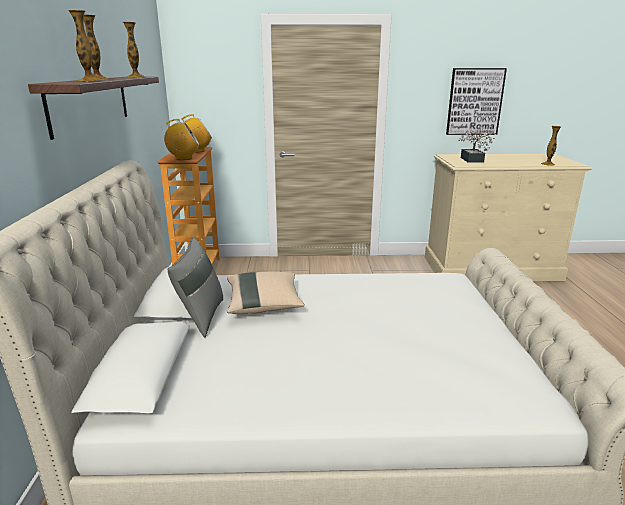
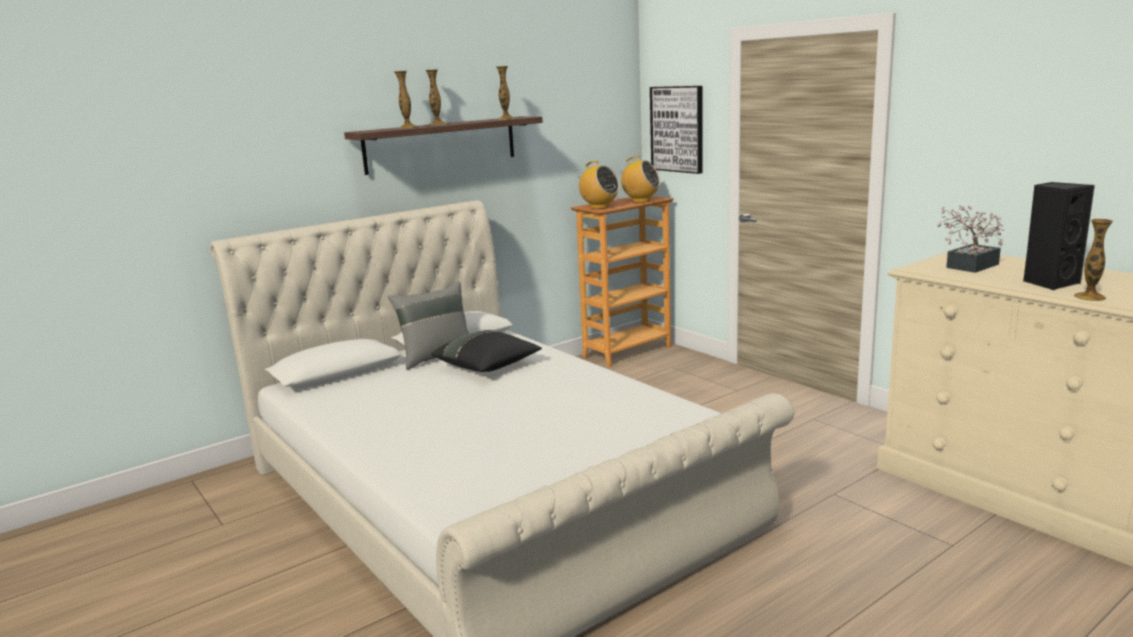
camera: 55 degrees right, 5 degrees down
(264, 305) = (488, 367): beige pillow -> black pillow
(474, 102) = (1042, 159): picture -> picture (677, 129)
(518, 161) = (1050, 283): none -> black speaker

